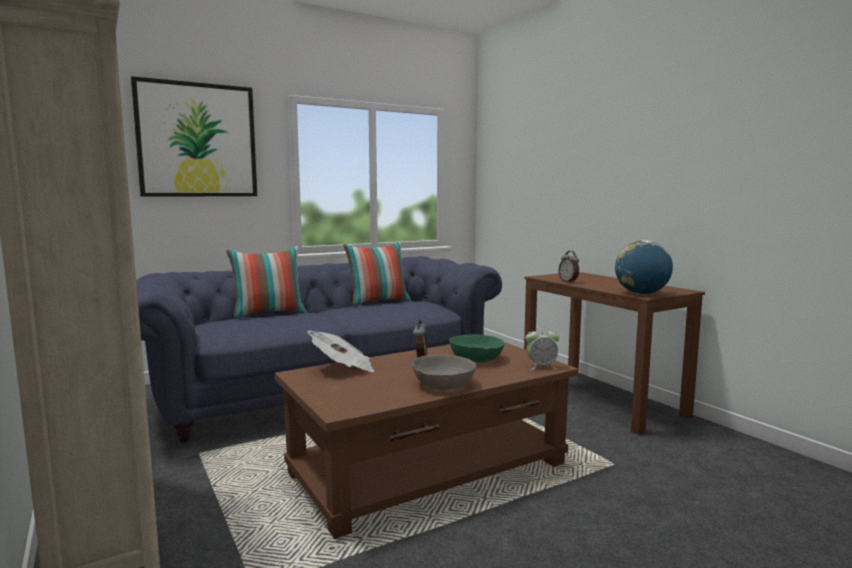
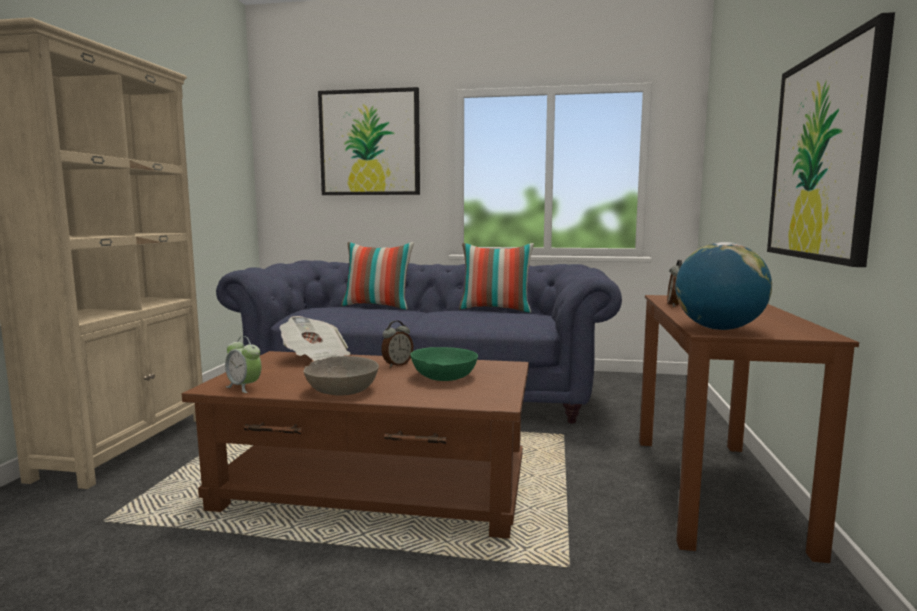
camera: 40 degrees right, 0 degrees up
(541, 367) = (481, 399): alarm clock -> alarm clock (244, 387)
(648, 185) = (823, 156): none -> picture

